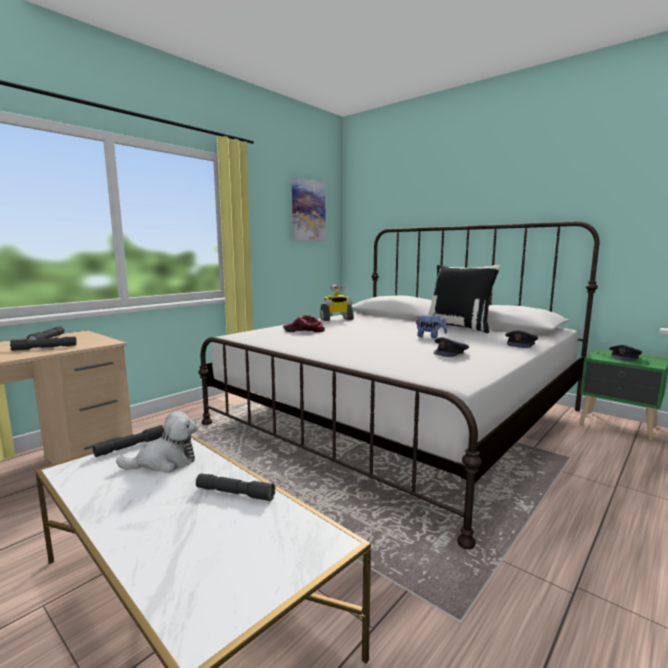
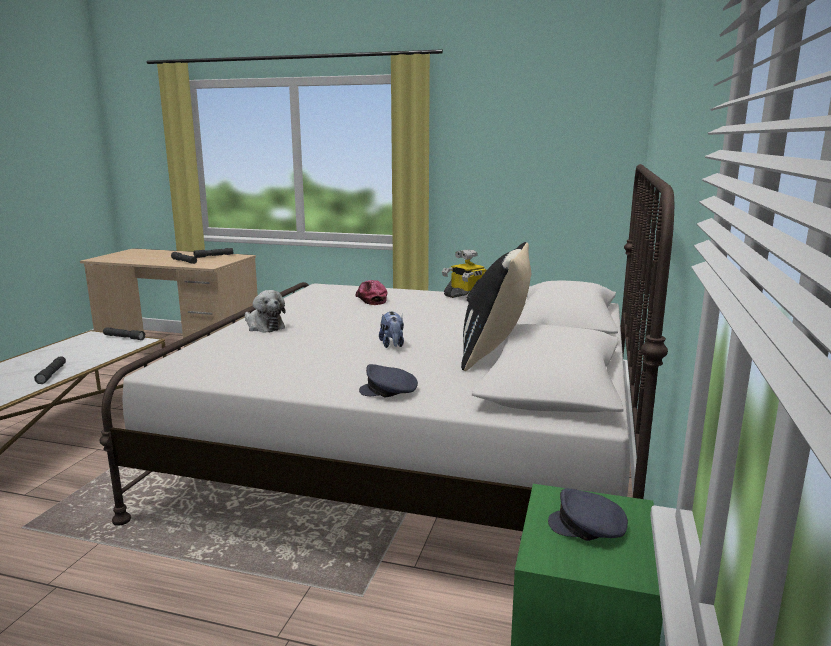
camera: 65 degrees right, 5 degrees up
(165, 462) = (99, 350): plush toy -> plush toy (264, 326)
(308, 210) = (558, 131): picture -> none
(450, 353) = (297, 360): grey cap -> none

